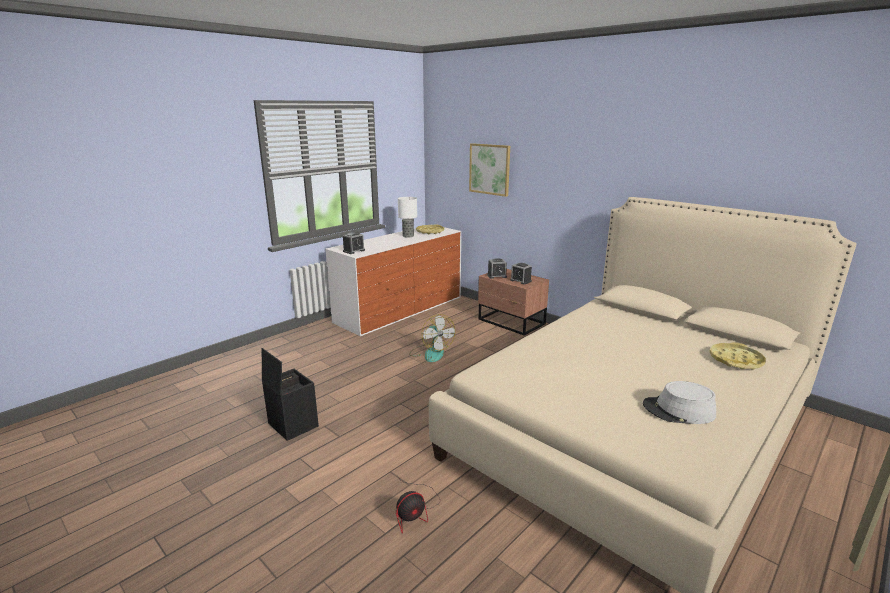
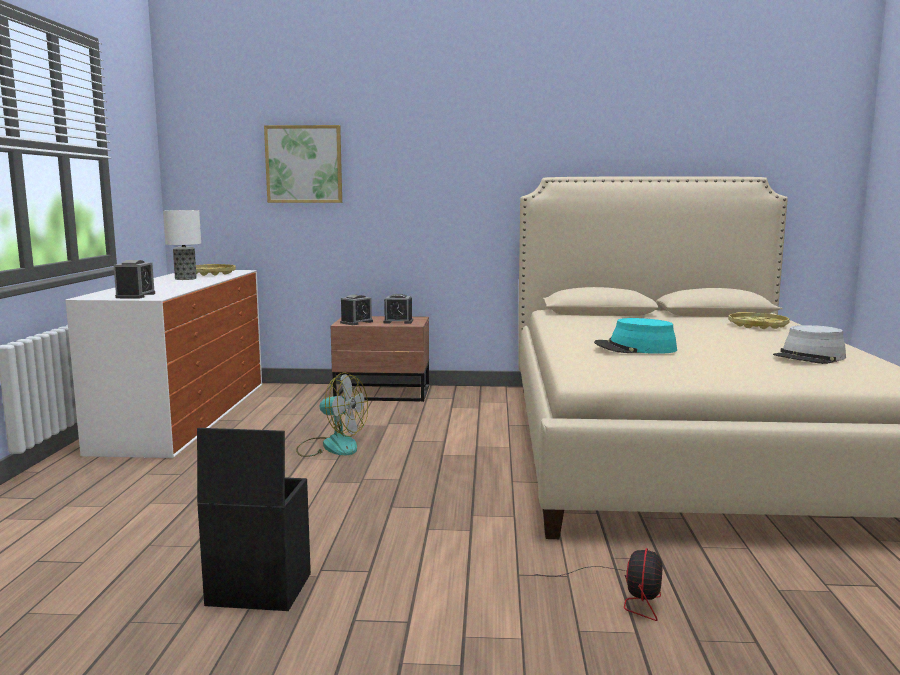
camera: 40 degrees left, 10 degrees down
(562, 358) = (635, 348): none -> turquoise hat

